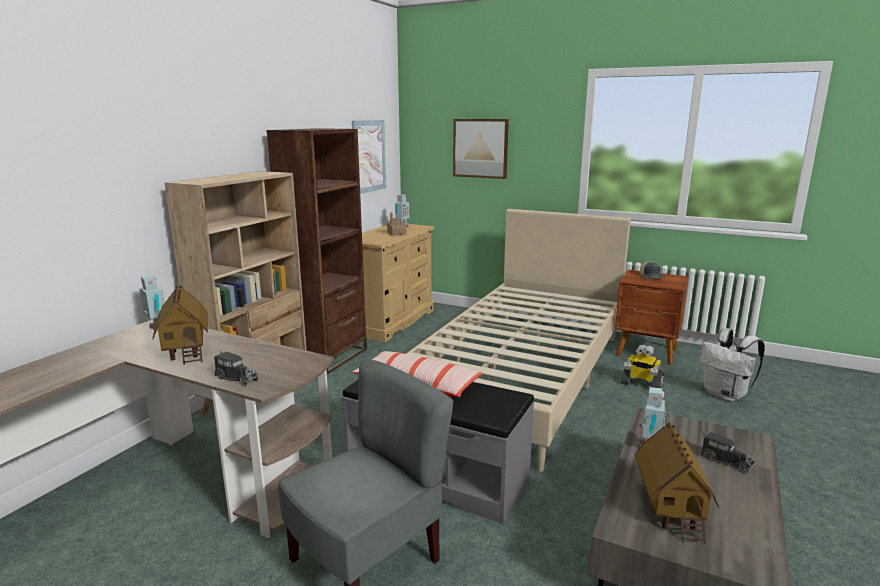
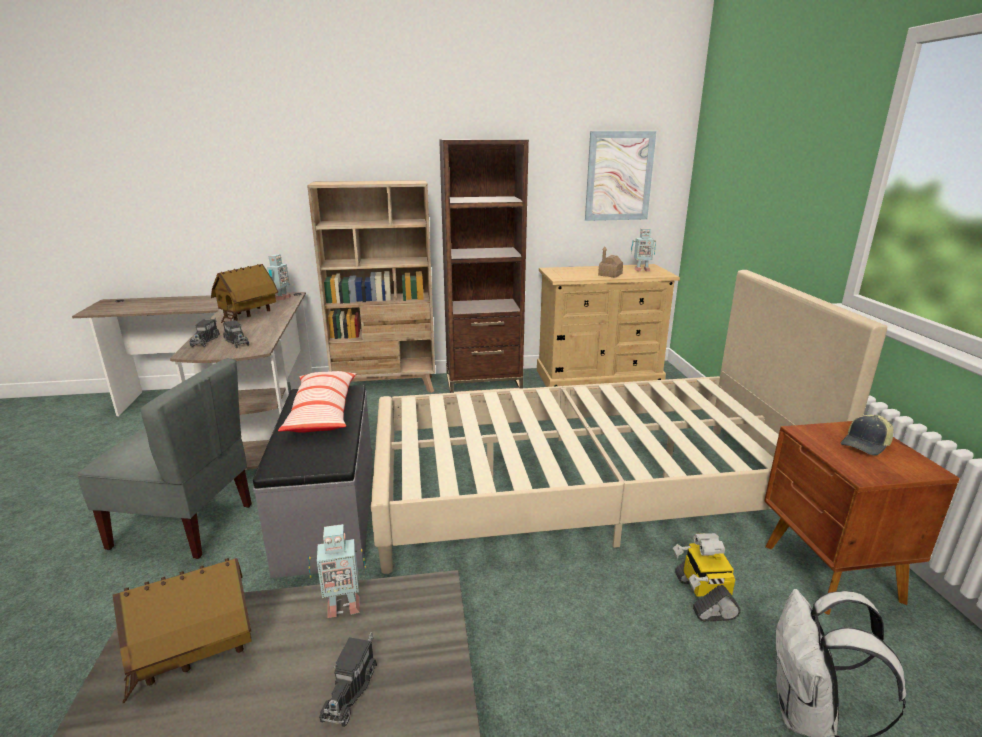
camera: 55 degrees right, 5 degrees up
(270, 364) = (237, 341): none -> toy truck
(480, 148) = (756, 175): picture -> none

